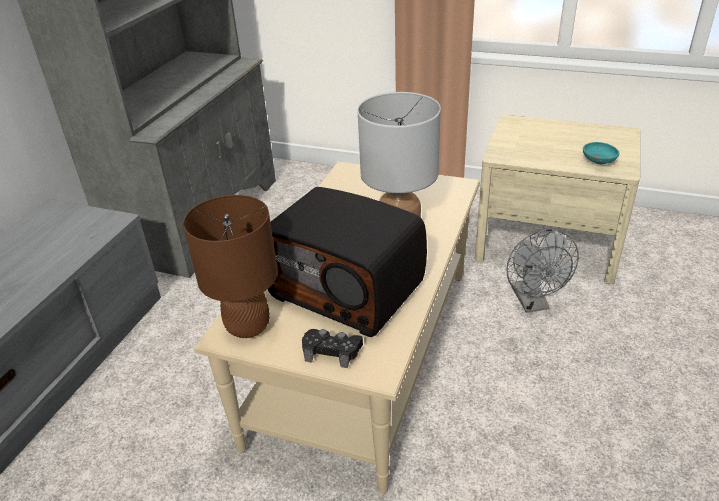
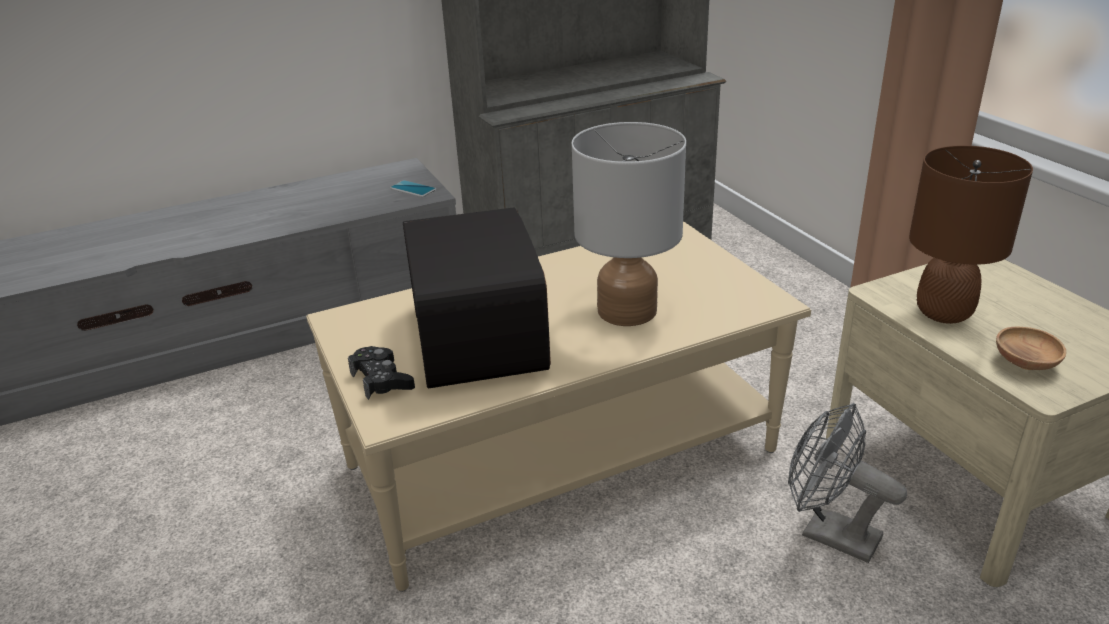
camera: 45 degrees right, 5 degrees down
(91, 223) = (413, 189): none -> phone
(250, 328) = (361, 324): brown table lamp -> brown table lamp (945, 316)
(533, 303) = (829, 533): grey fan -> grey fan turned 90 degrees clockwise
(598, 161) = (1025, 362): turquoise bowl -> brown bowl

